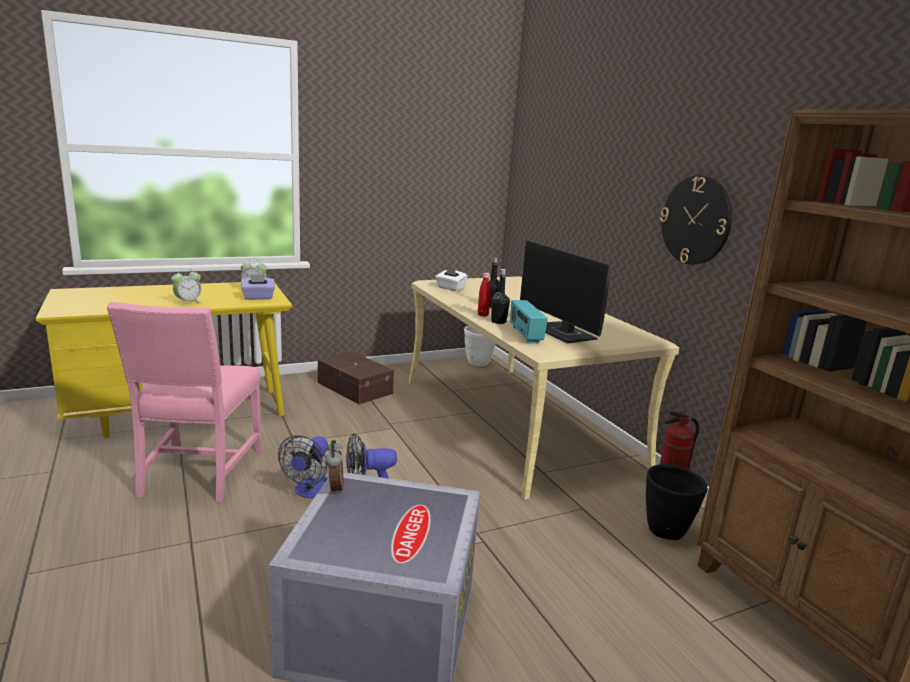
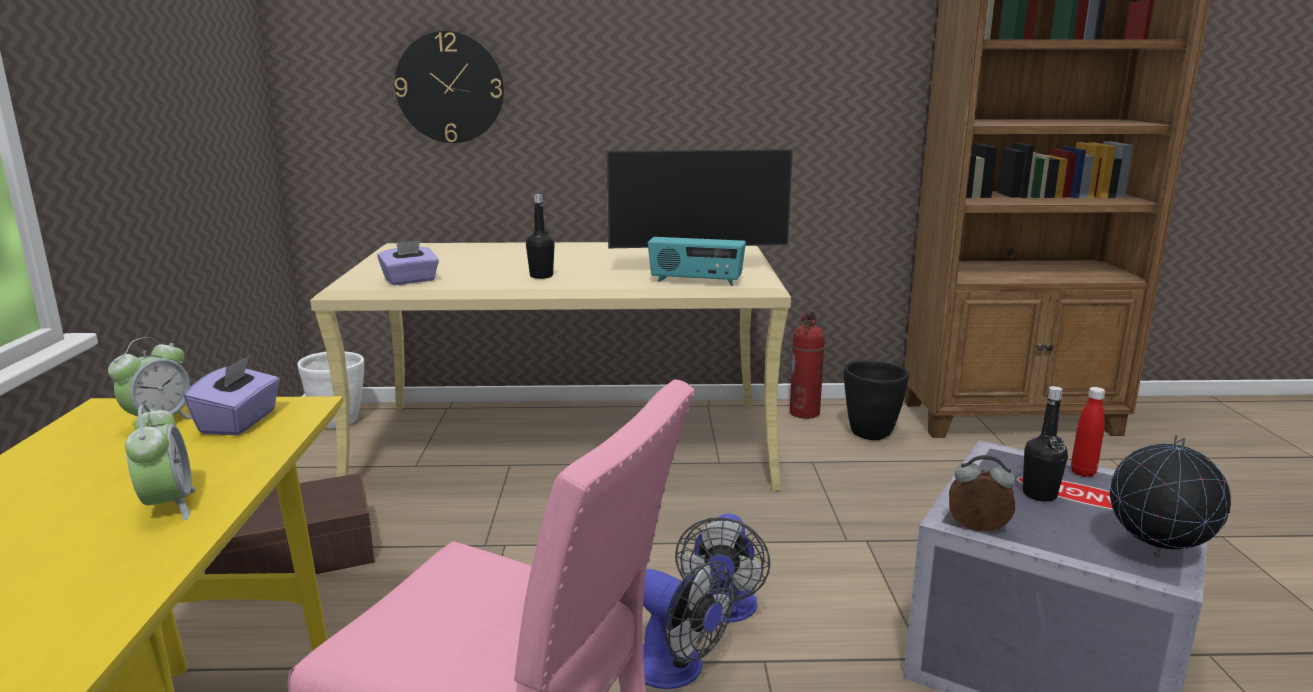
camera: 65 degrees left, 0 degrees up
(327, 552) = (1156, 554): none -> globe
(450, 288) = (410, 281): white tissue box -> purple tissue box
(483, 315) = (585, 285): red bottle -> red bottle (1083, 473)
(498, 322) = (625, 283): black bottle -> black bottle (1039, 494)
(696, 220) = (741, 89): wall clock -> wall clock (450, 87)

